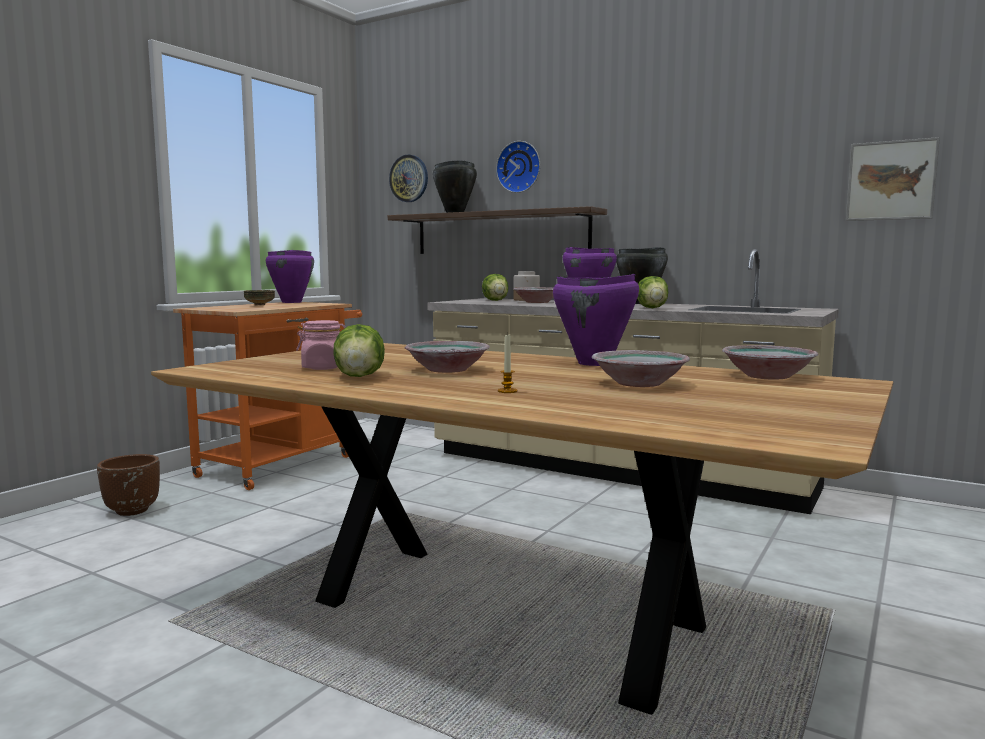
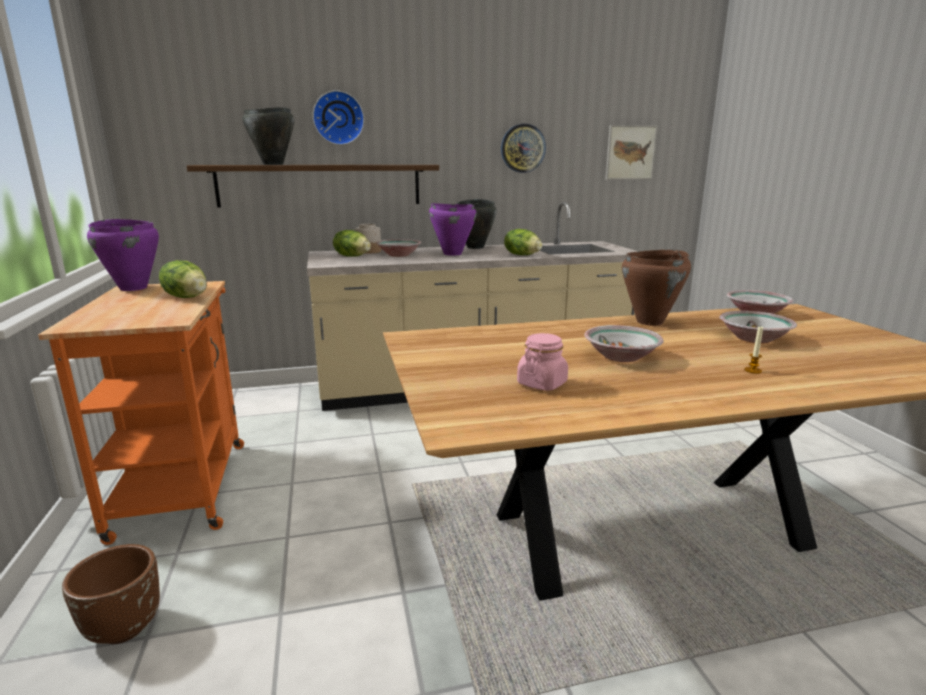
camera: 45 degrees left, 10 degrees up
(260, 305) = (132, 302): bowl -> none
(360, 376) = (619, 386): lettuce -> lettuce (187, 297)
(409, 178) = (188, 119): wall clock -> wall clock (522, 148)
(595, 363) = (650, 322): purple cooking pot -> brown cooking pot

